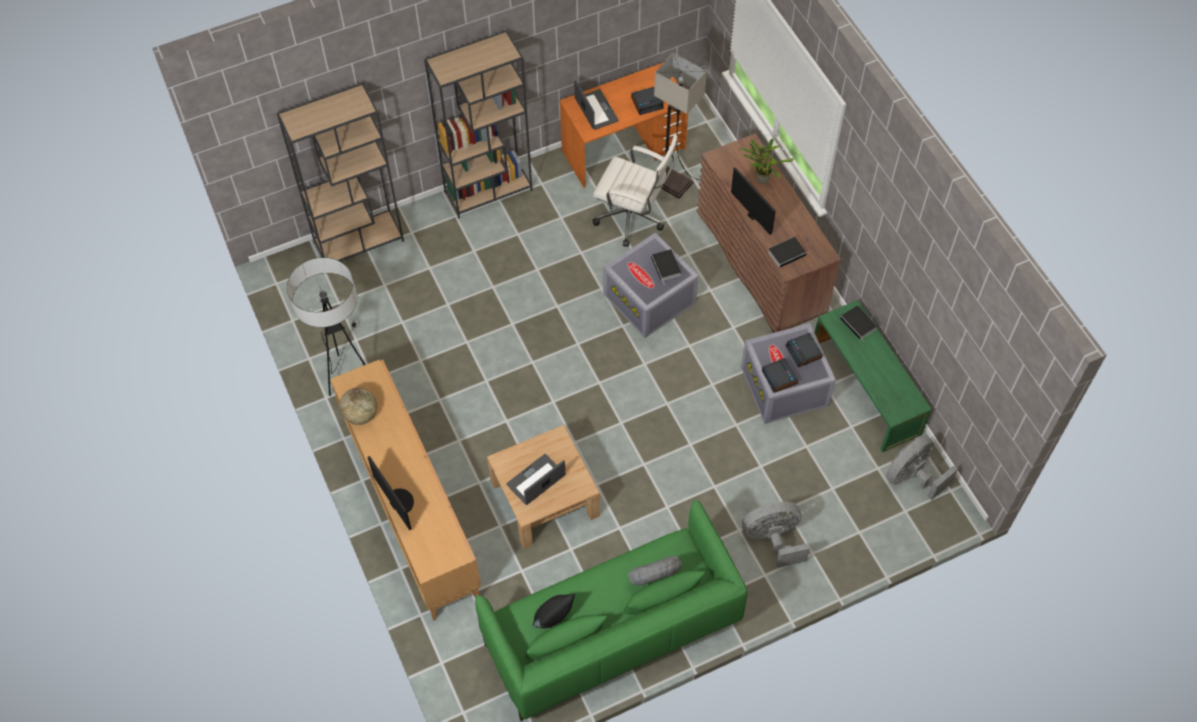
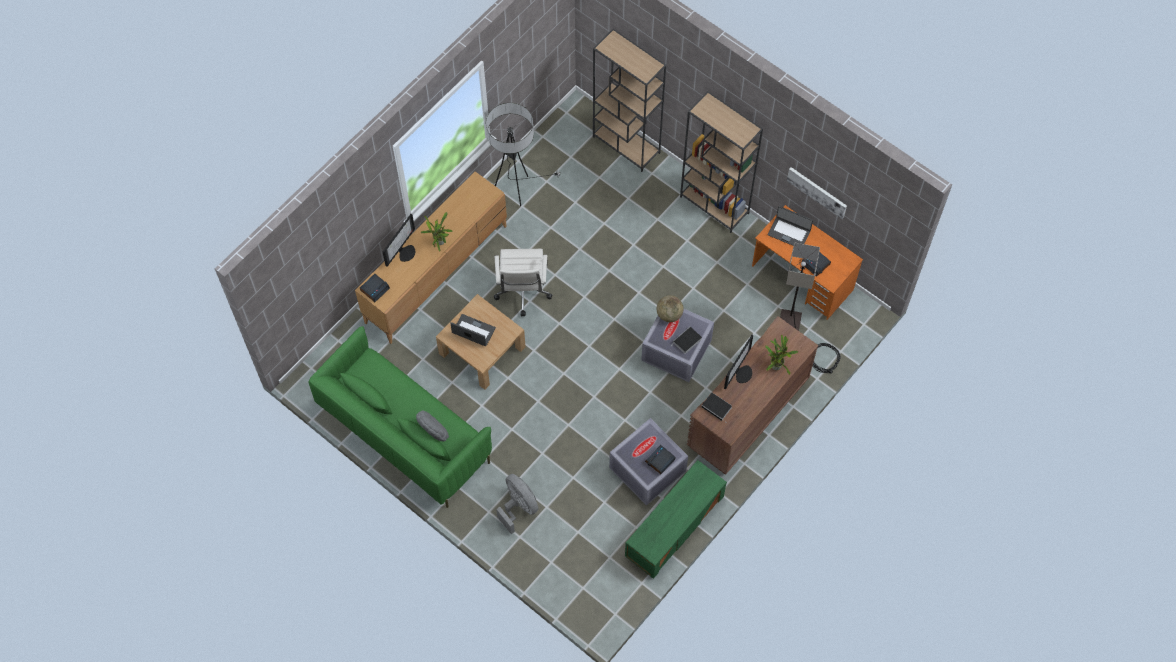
camera: 65 degrees right, 5 degrees up
(360, 415) = (457, 201): globe -> globe (669, 314)
(409, 457) = (439, 243): none -> potted plant
(553, 617) = (379, 383): black pillow -> none
(590, 39) = (817, 192): none -> picture
(595, 110) = (789, 232): laptop -> laptop turned 75 degrees clockwise
(633, 219) = (742, 310): white office chair -> white office chair (523, 293)
(779, 377) = (630, 452): alarm clock -> alarm clock (375, 289)
(859, 324) = (704, 490): book -> none
(912, 477) = (613, 583): grey fan -> none

